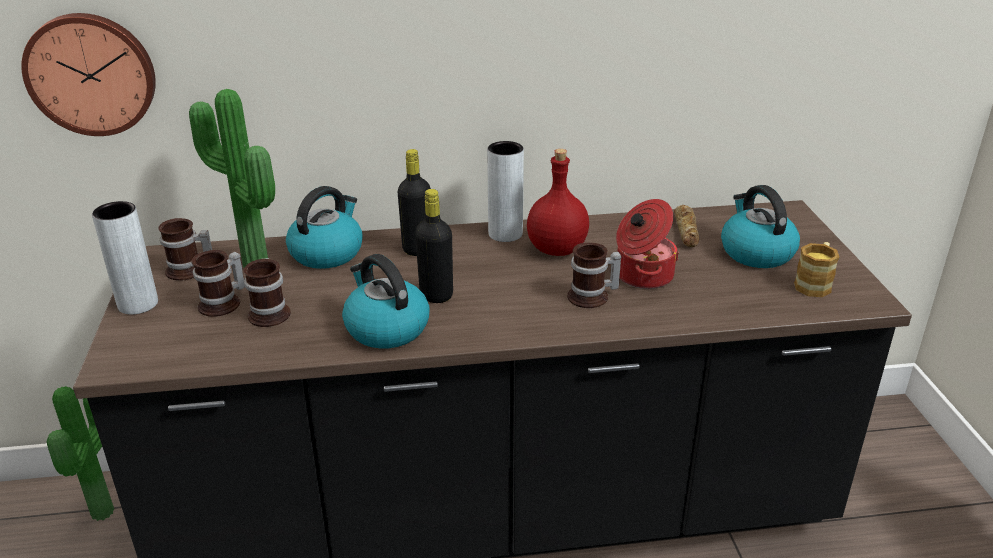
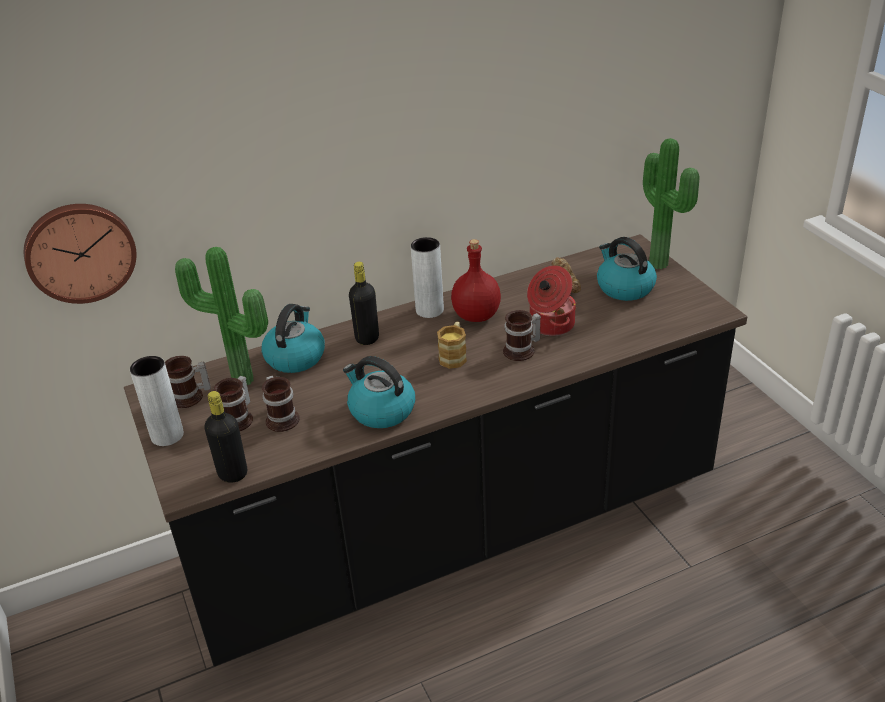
camera: 15 degrees left, 5 degrees up
(107, 512) = (125, 615): potted plant -> potted plant (661, 263)
(436, 295) = (404, 375): black bottle -> black bottle (233, 473)
(814, 283) = (674, 305): mug -> mug (454, 356)

